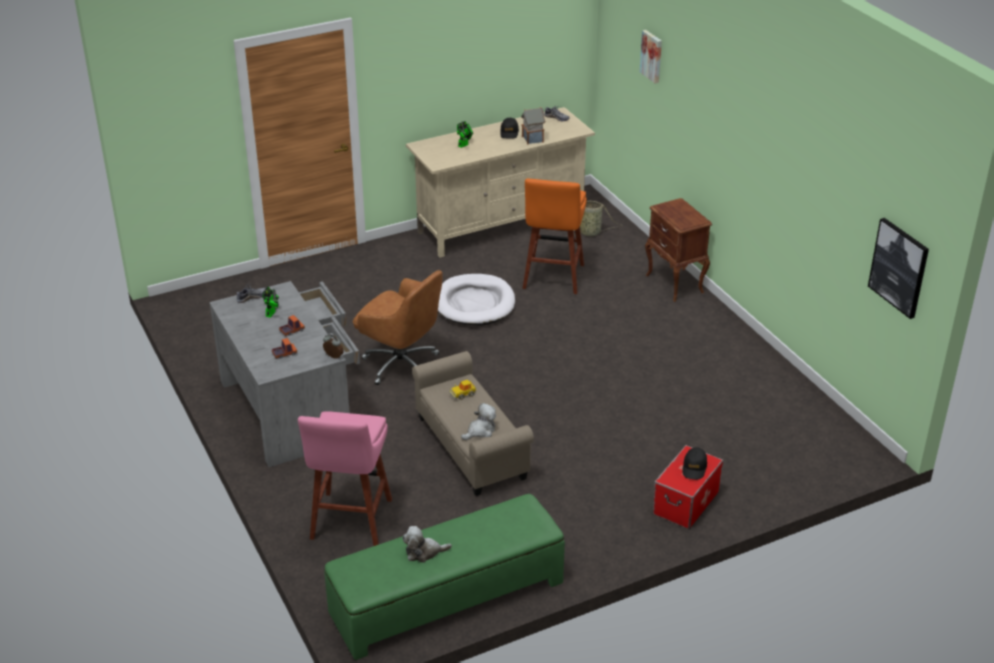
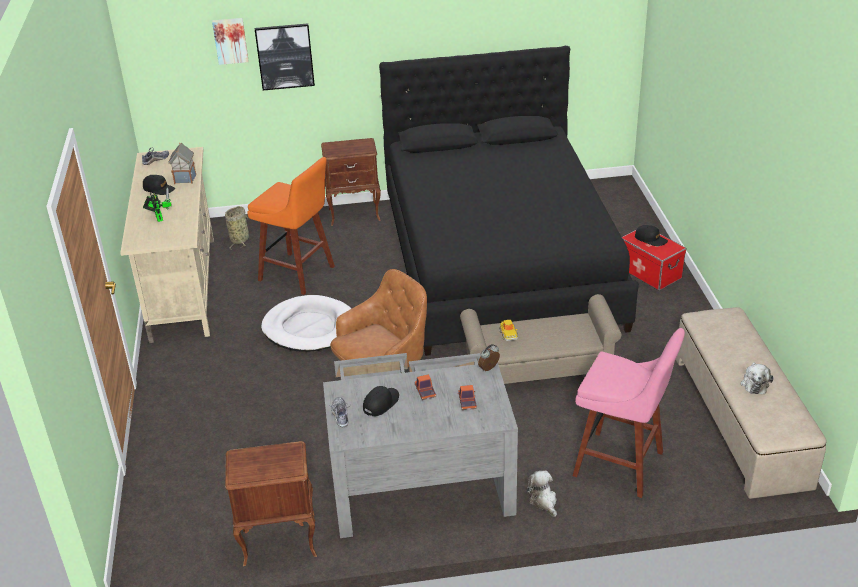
camera: 70 degrees left, 0 degrees up
(208, 354) = (278, 543): none -> brown nightstand
(271, 312) = (381, 403): toy robot -> black cap
(446, 598) = (741, 420): green bench -> beige bench
(480, 431) = (568, 334): plush toy -> plush toy (543, 500)
(645, 392) = (500, 261): none -> black bed
(899, 267) = (600, 36): picture -> picture (285, 56)

